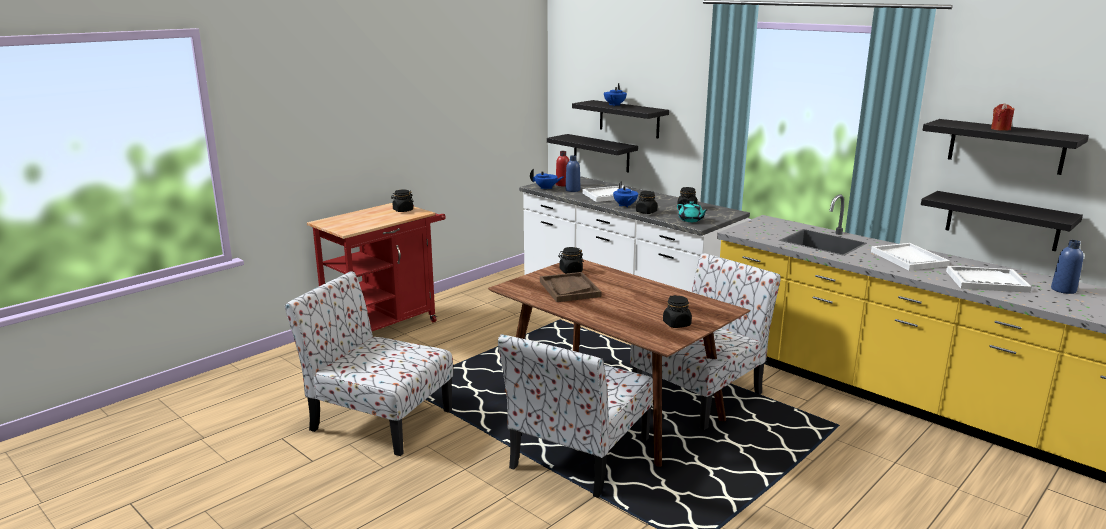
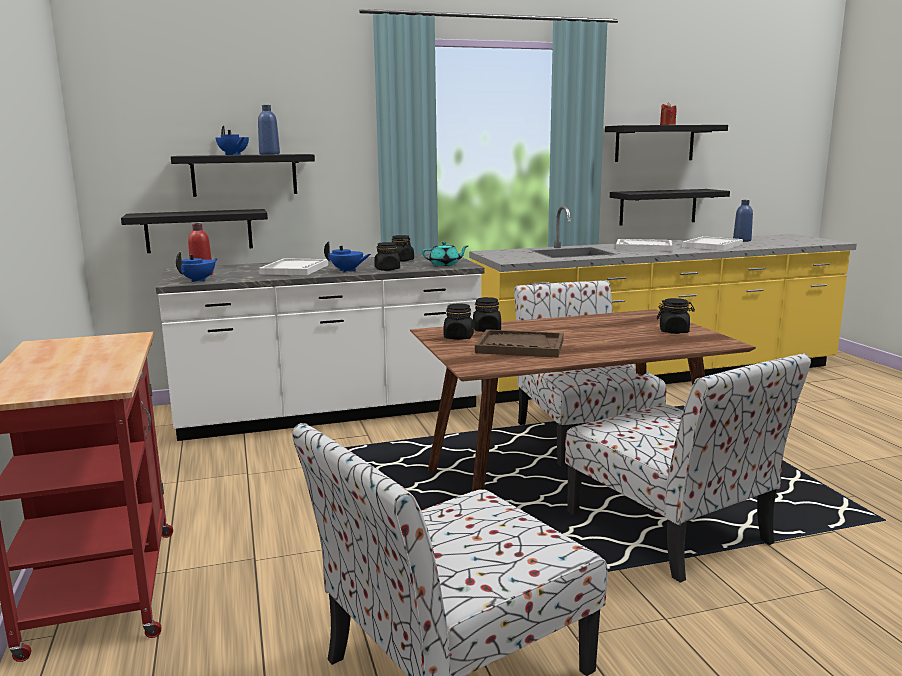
camera: 60 degrees left, 5 degrees down
(403, 210) = (88, 343): black jar -> black jar (487, 330)
(572, 190) = (236, 275): blue bottle -> blue bottle (269, 154)

